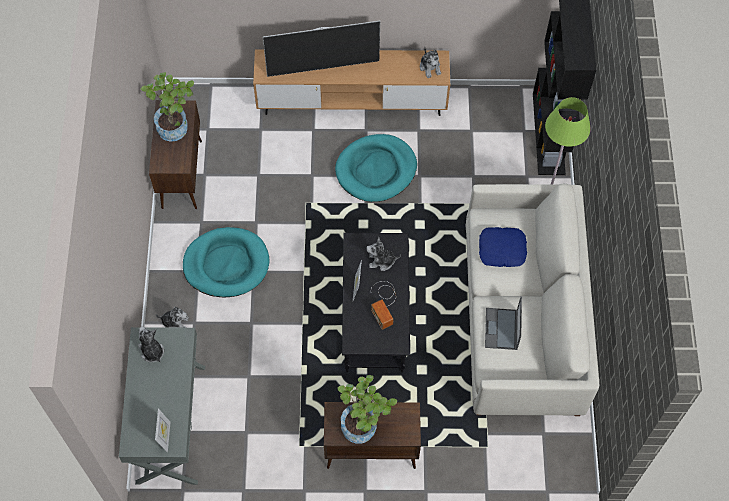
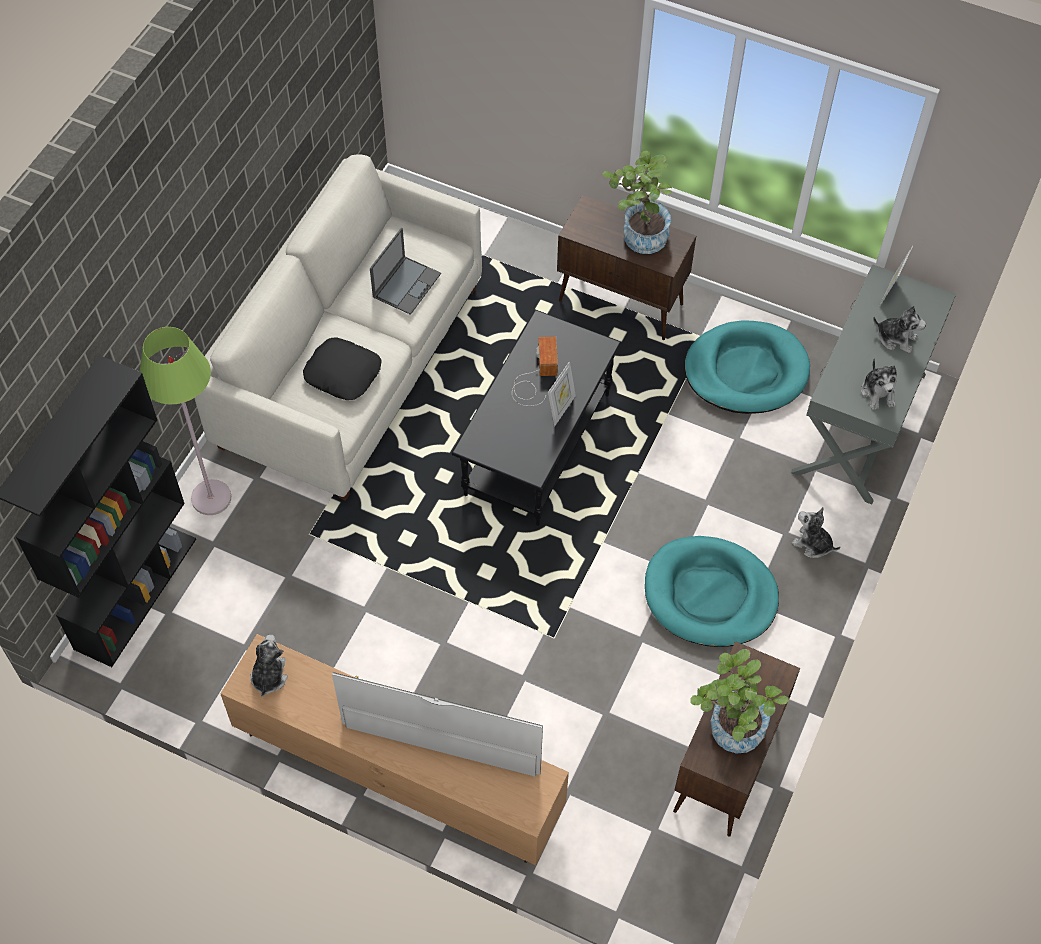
camera: 155 degrees left, 5 degrees down
(376, 170) = (423, 645): turquoise dog bed -> turquoise dog bed (746, 371)
(381, 261) = (509, 430): plush toy -> plush toy (896, 338)
(502, 250) = (343, 373): blue pillow -> black pillow

